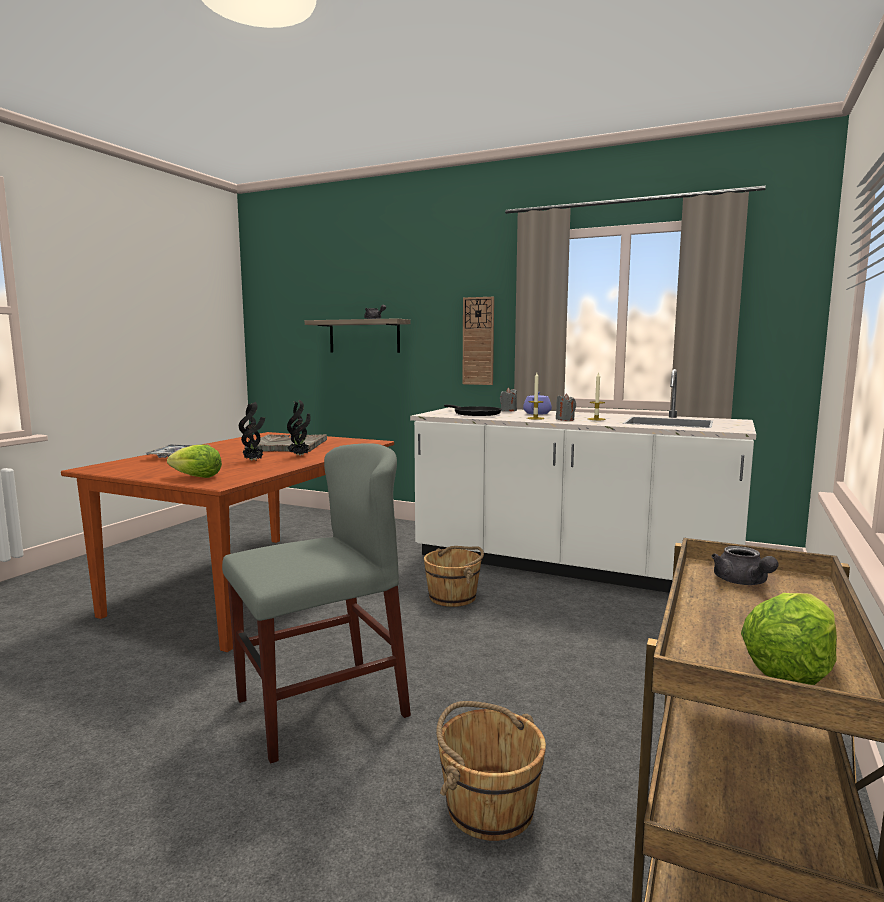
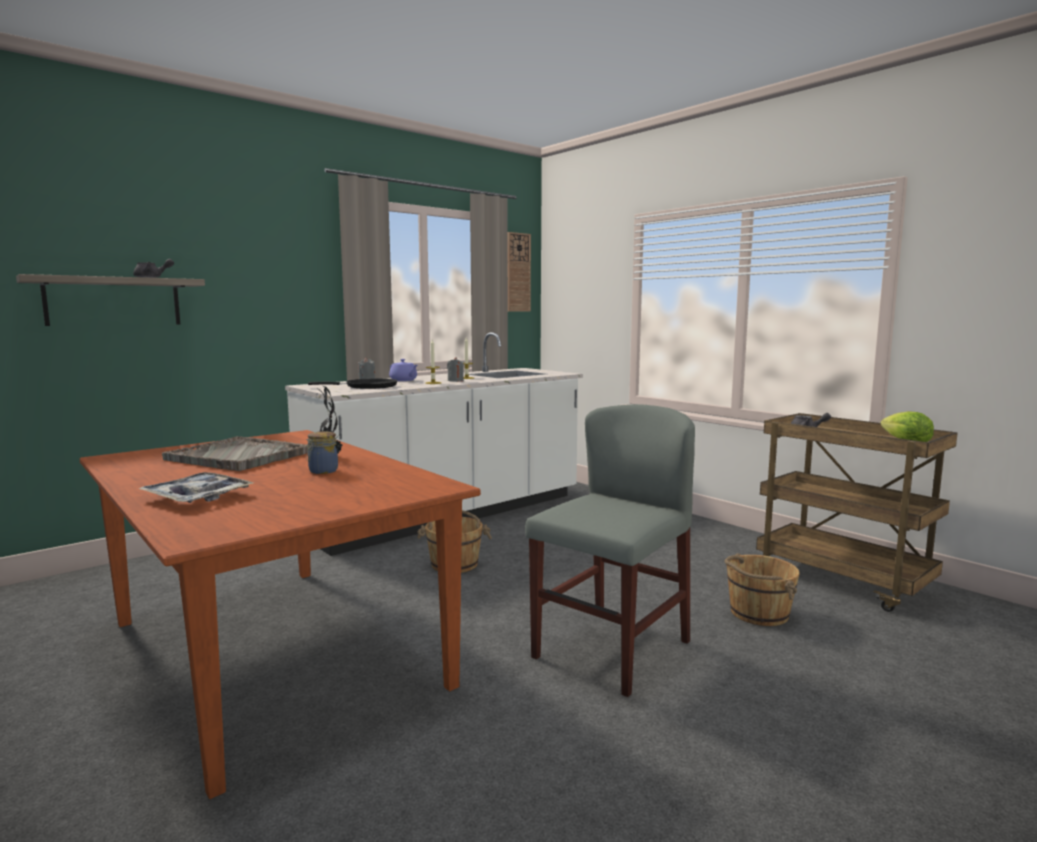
camera: 65 degrees left, 0 degrees up
(197, 477) = (390, 492): lettuce -> none
(254, 460) = (322, 471): potted plant -> jar
(321, 707) = (611, 649): grey chair -> grey chair turned 45 degrees clockwise
(478, 341) = (289, 309): wall clock -> wall clock (518, 272)

